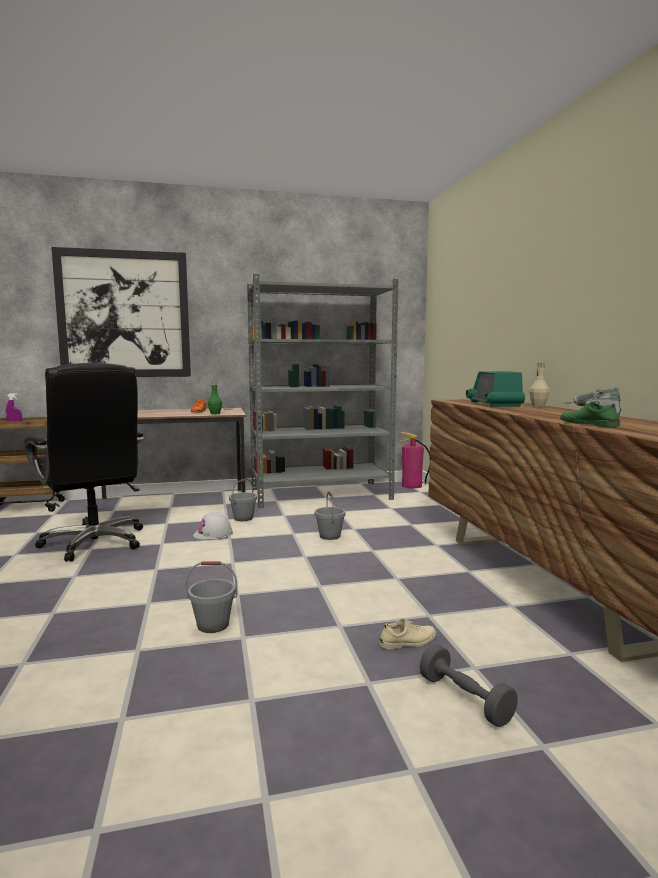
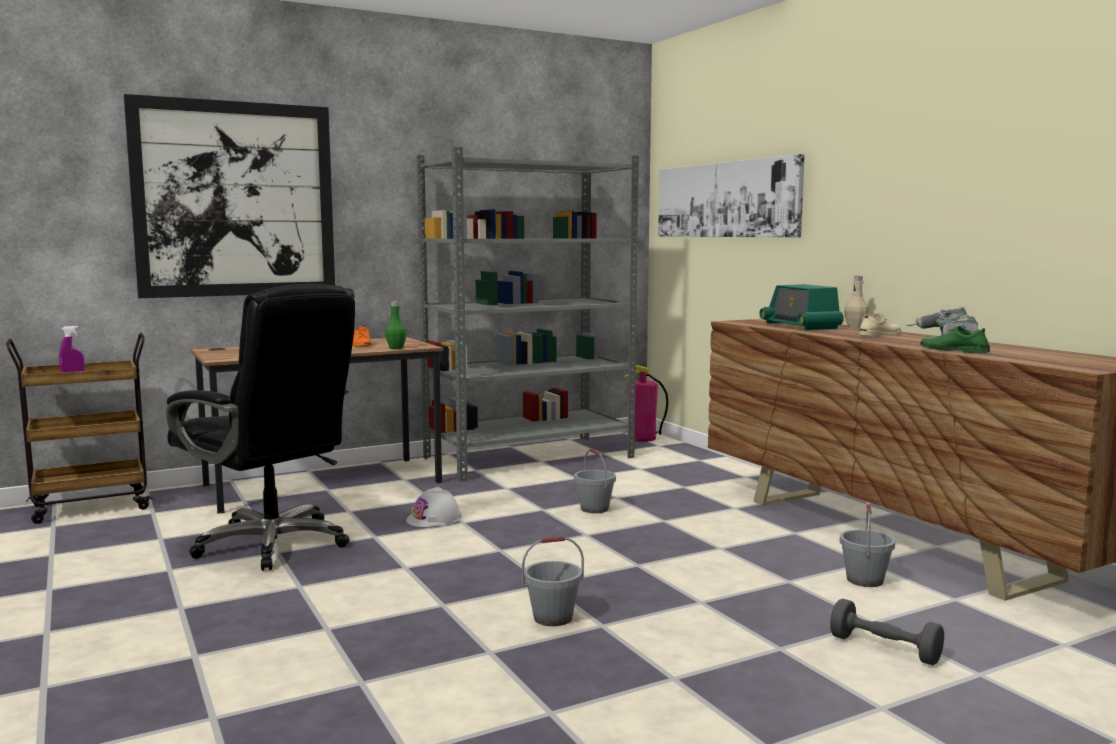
camera: 15 degrees left, 0 degrees up
(243, 518) = (454, 496): grey bucket -> grey bucket (865, 580)
(408, 641) = (787, 608): beige shoe -> beige shoe (880, 335)
(466, 310) = (725, 200): none -> picture

